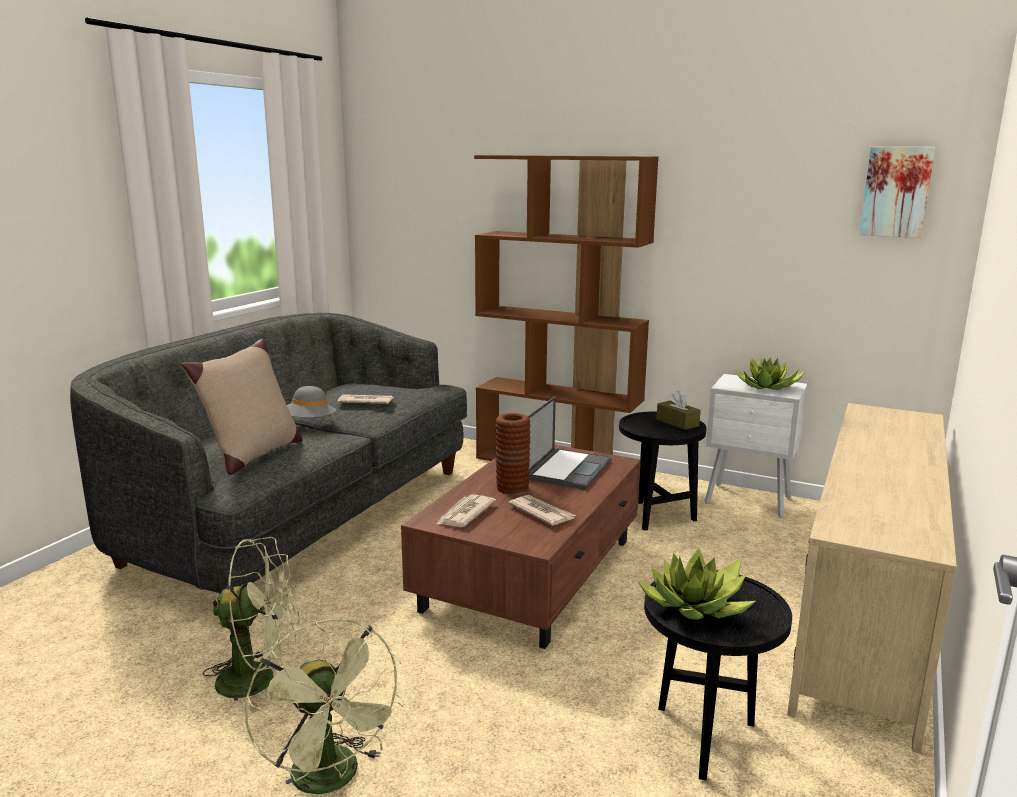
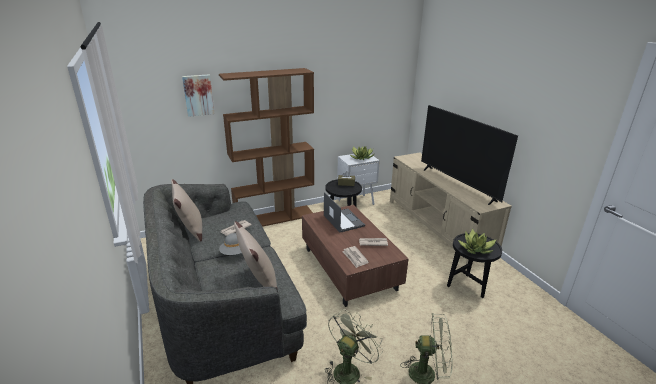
camera: 50 degrees left, 10 degrees up
(325, 388) = (191, 231): none -> beige pillow
(512, 488) = (345, 238): brown vase -> none
(890, 482) = (457, 185): none -> television
(896, 192) = (391, 74): picture -> picture (198, 95)

